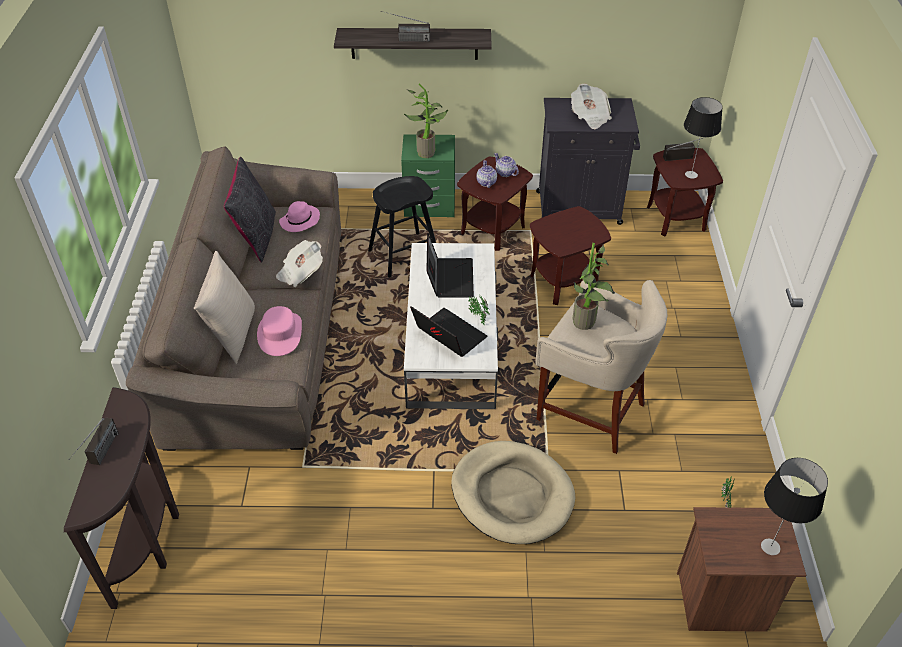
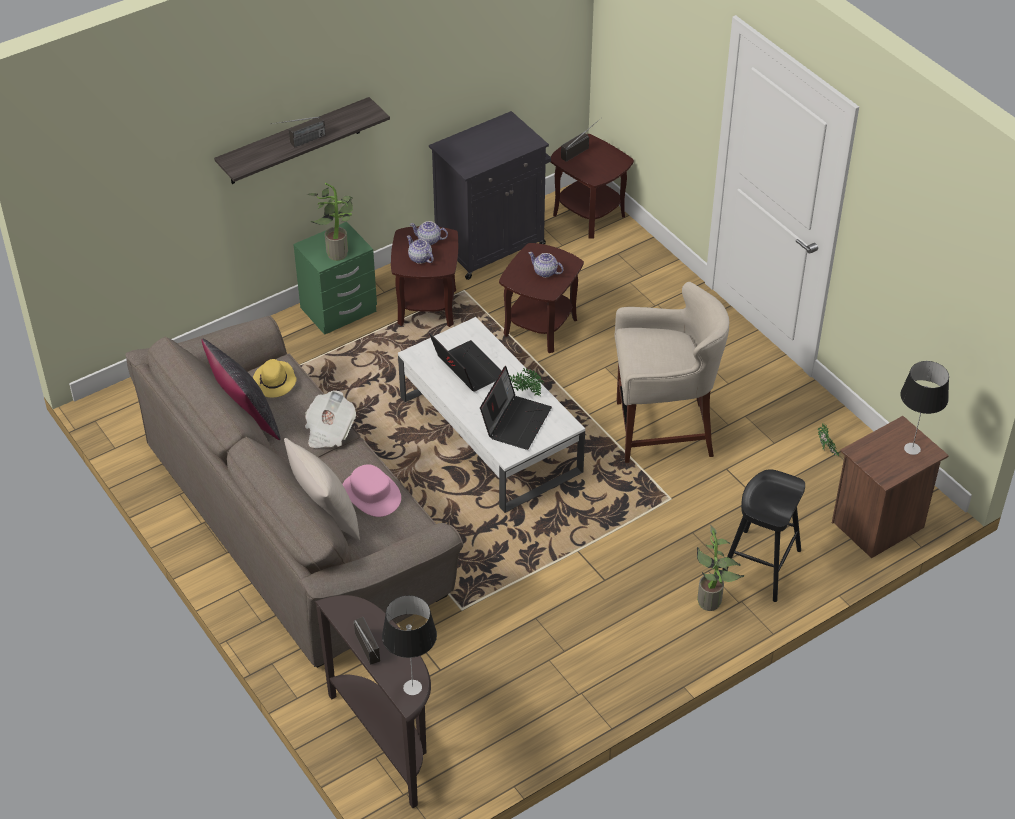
camera: 35 degrees left, 0 degrees up
(300, 221) = (274, 382): pink hat -> yellow hat
(403, 255) = (363, 374): black stool -> black stool (759, 565)
(448, 335) = (515, 421): laptop -> laptop turned 105 degrees clockwise
(512, 495) = (659, 534): beige dog bed -> none
(572, 233) = (545, 272): none -> teapot
(587, 323) = (647, 347): potted plant -> potted plant (713, 602)
(590, 116) = (491, 147): newspaper -> none
(691, 175) = (601, 166): table lamp -> table lamp (413, 688)

